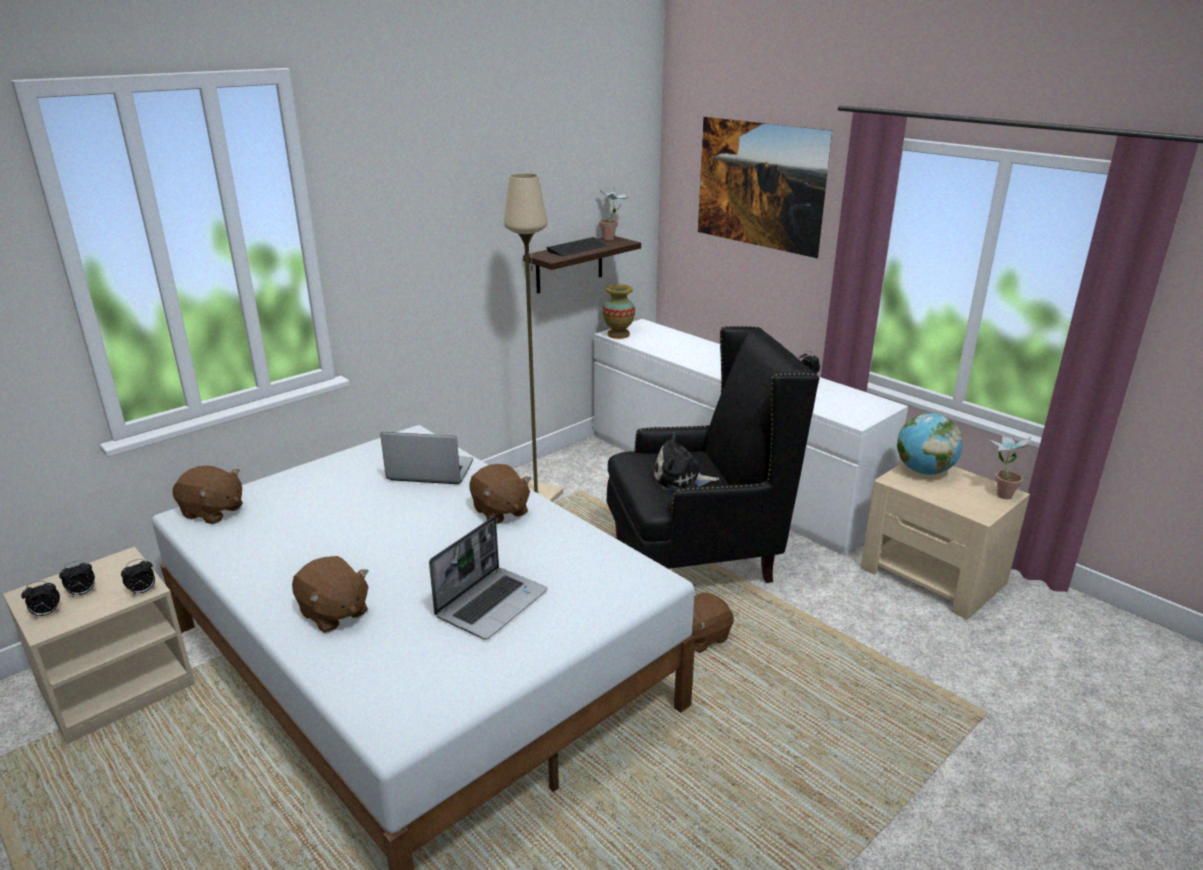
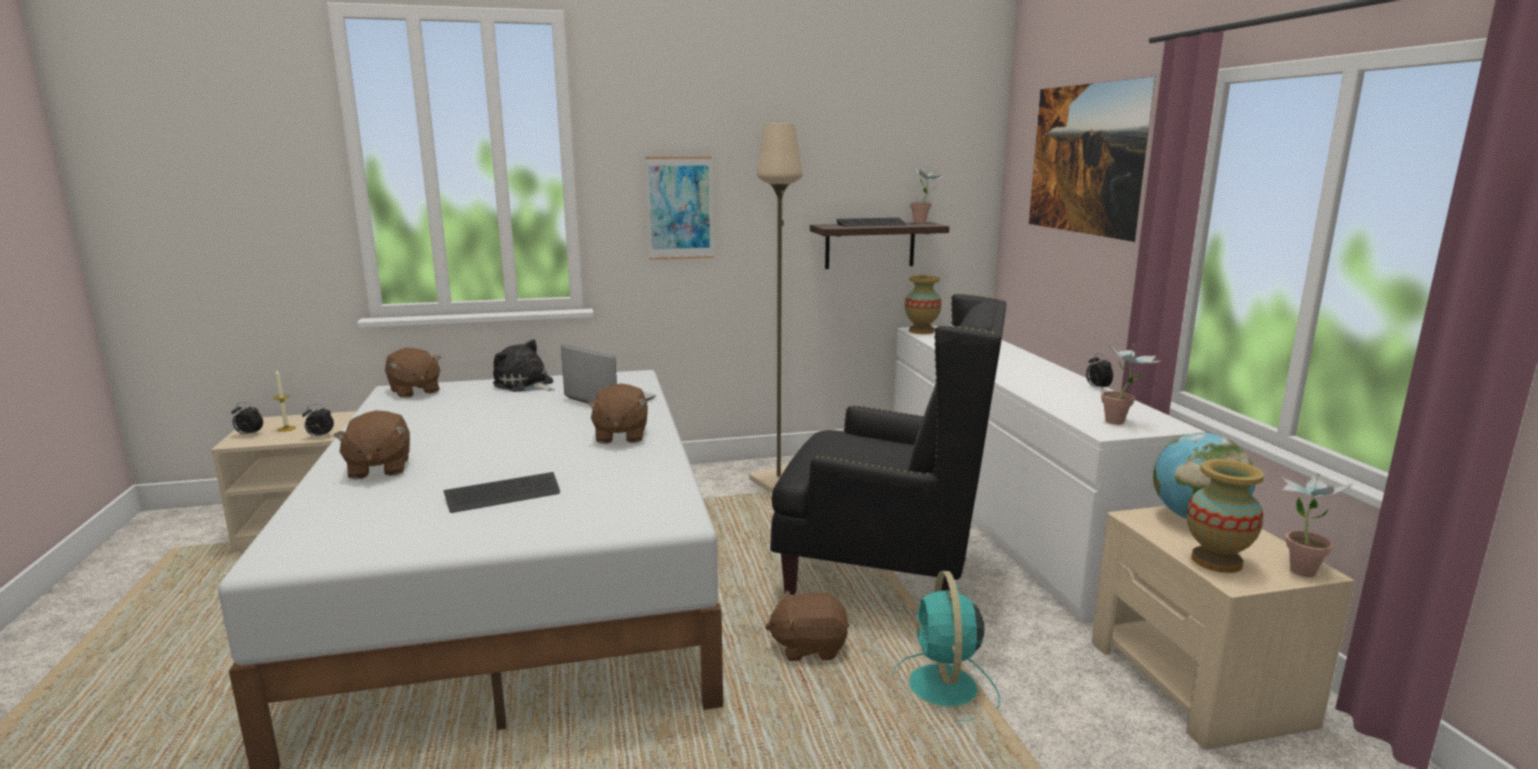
camera: 30 degrees right, 10 degrees down
(82, 593) = (286, 429): alarm clock -> candle
(414, 260) = (679, 208): none -> picture
(492, 603) = (503, 495): laptop -> keyboard
(680, 479) = (855, 459): plush toy -> plush toy (525, 385)
(808, 635) = (943, 688): none -> turquoise fan
(856, 409) = (1122, 422): none -> potted plant
(961, 502) = (1217, 561): none -> vase

